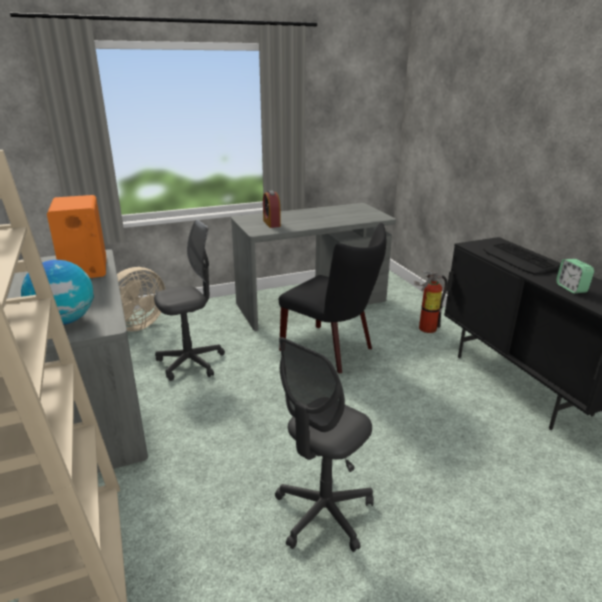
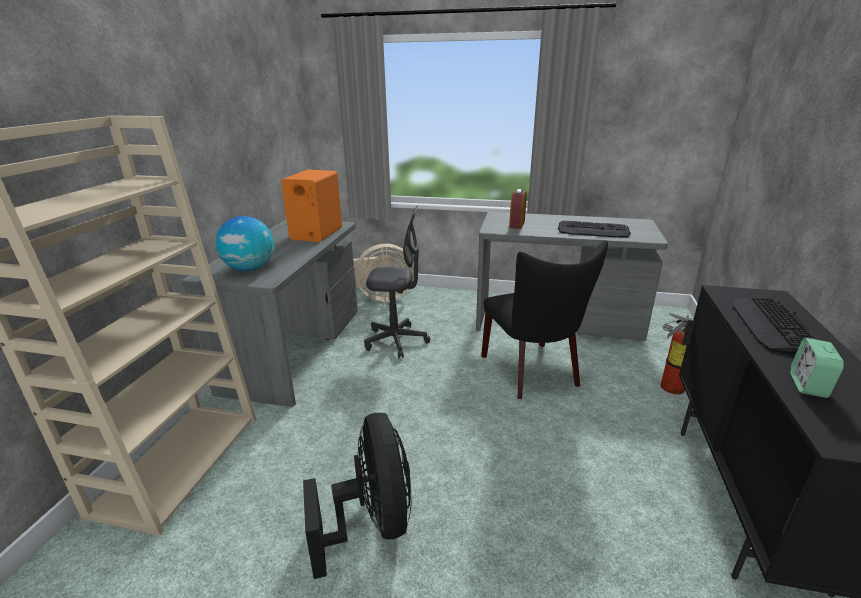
camera: 35 degrees right, 0 degrees up
(323, 513) = (372, 522): grey office chair -> black fan
(336, 218) = (593, 230): none -> keyboard

